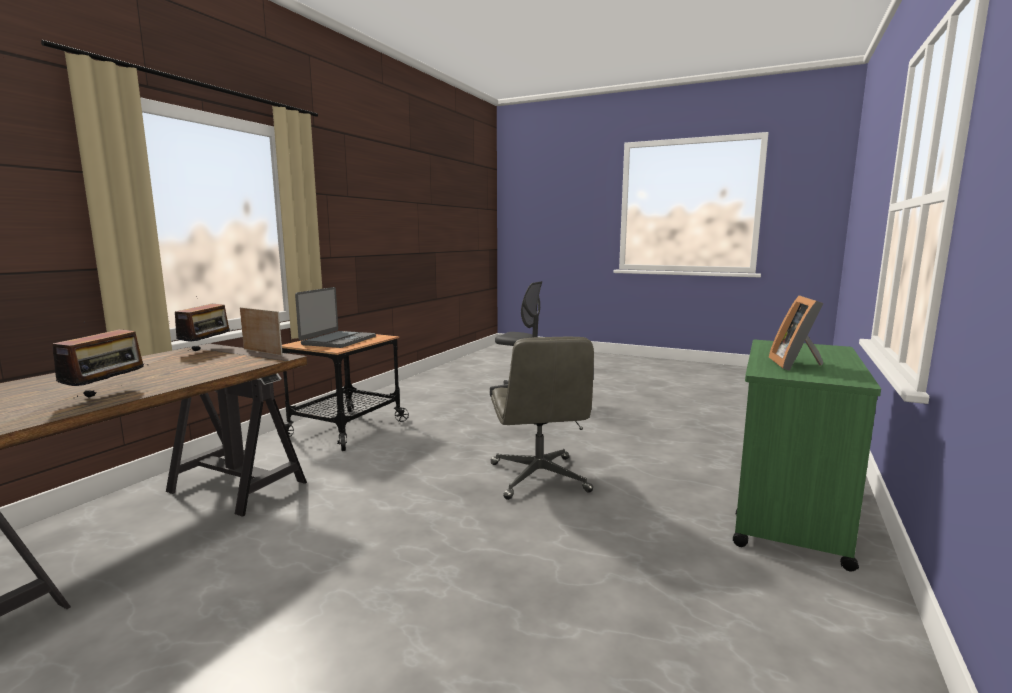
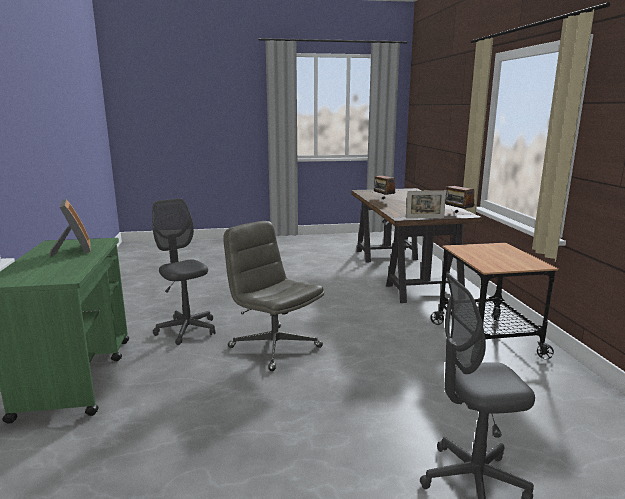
camera: 145 degrees right, 5 degrees up
(338, 340) = (496, 255): laptop -> none
(637, 537) = (187, 330): none -> grey office chair

